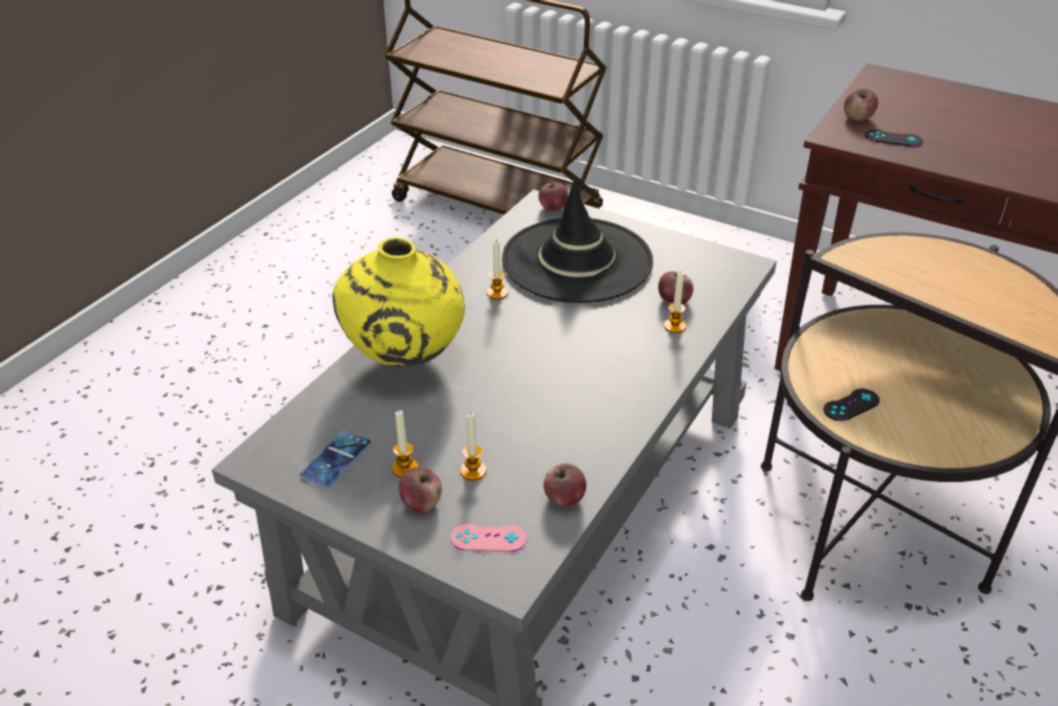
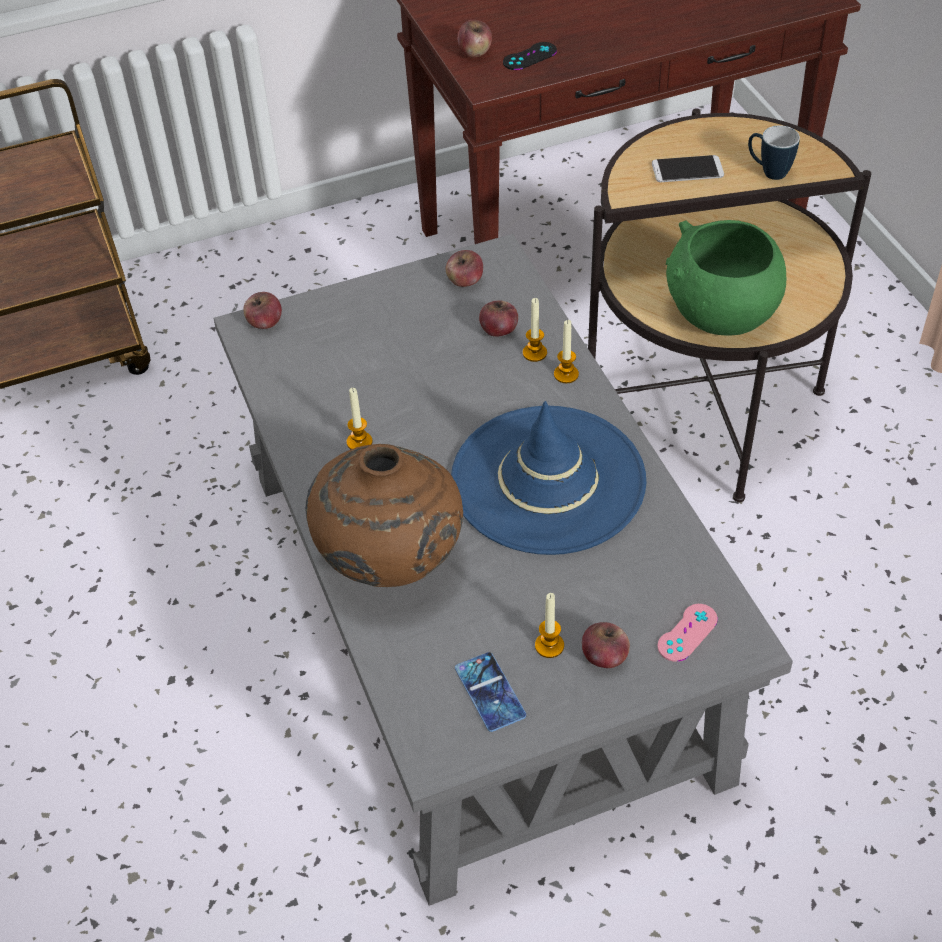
camera: 50 degrees left, 10 degrees up
(405, 358) = (390, 565): yellow vase -> brown vase
(473, 471) = (596, 598): candle -> candle (566, 374)
(560, 392) = (548, 480): none -> blue hat
(564, 498) = (682, 555): apple -> apple (465, 281)
(577, 261) = (371, 357): black hat -> none
(851, 405) = (720, 316): black game controller -> green bowl
(919, 272) = (687, 170): none -> phone
(987, 312) = (768, 172): none -> mug

